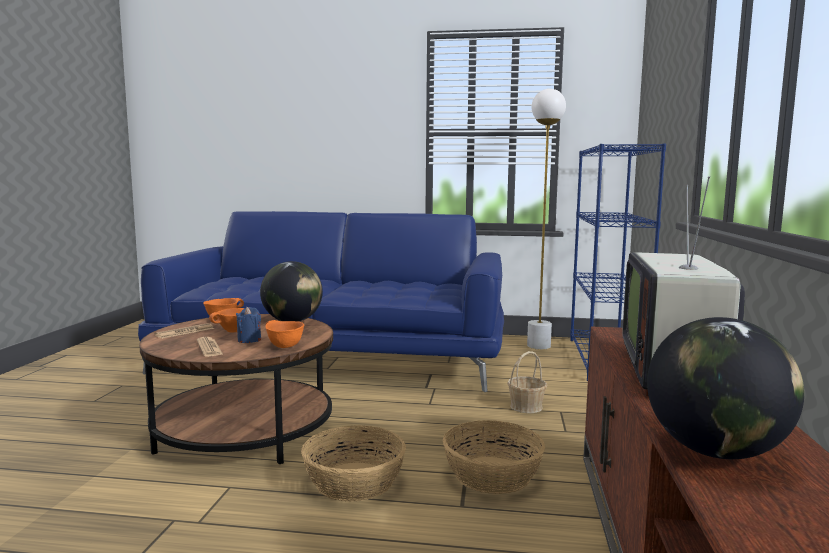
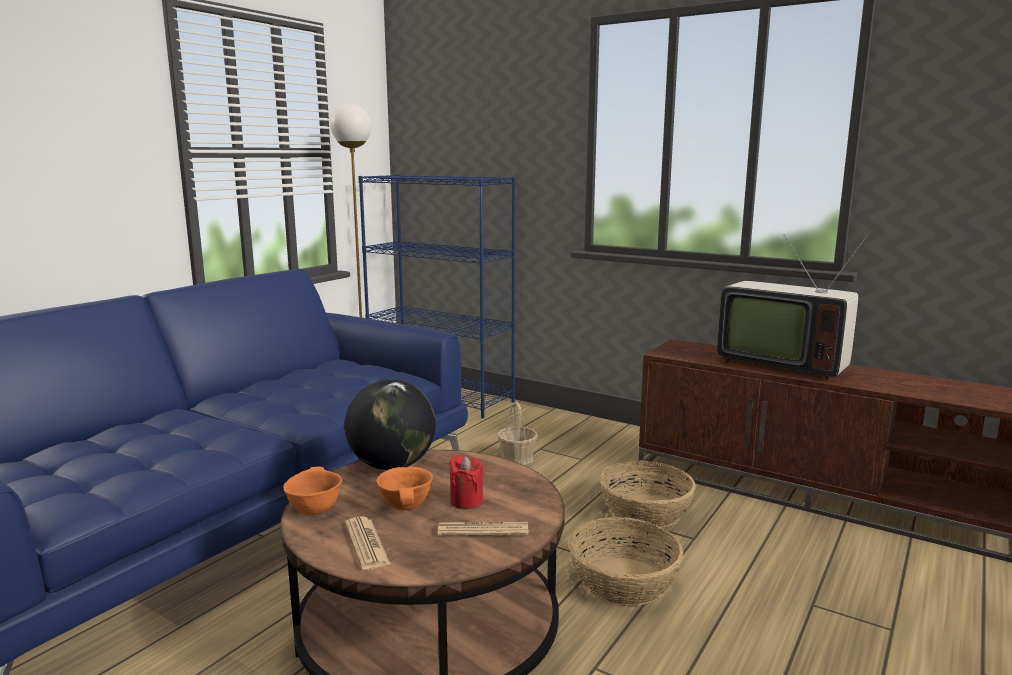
camera: 65 degrees left, 5 degrees up
(249, 340) = (466, 501): blue candle -> red candle
(284, 346) = (519, 484): orange bowl -> none
(715, 452) = (923, 391): globe -> none

